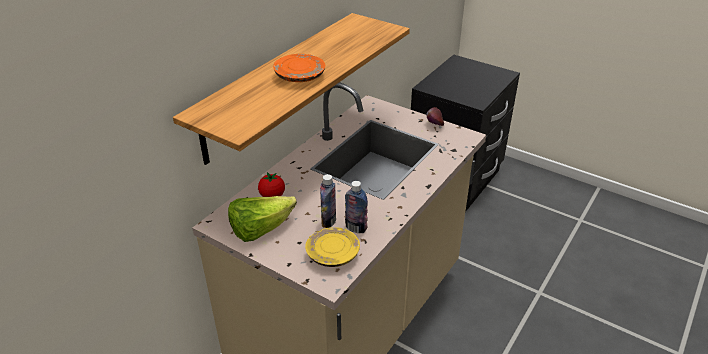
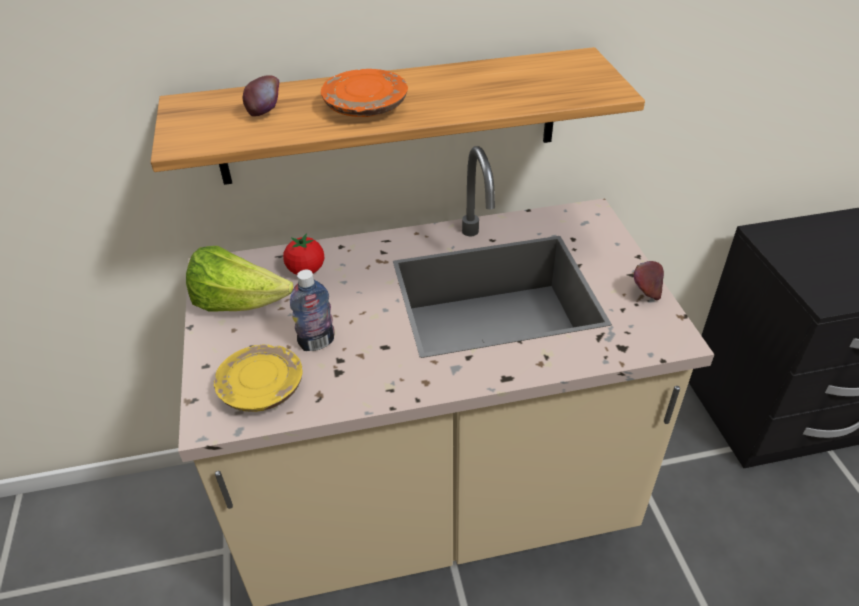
camera: 45 degrees right, 5 degrees up
(255, 99) = (265, 113): none -> apple
(356, 228) = (333, 373): bottle -> none

